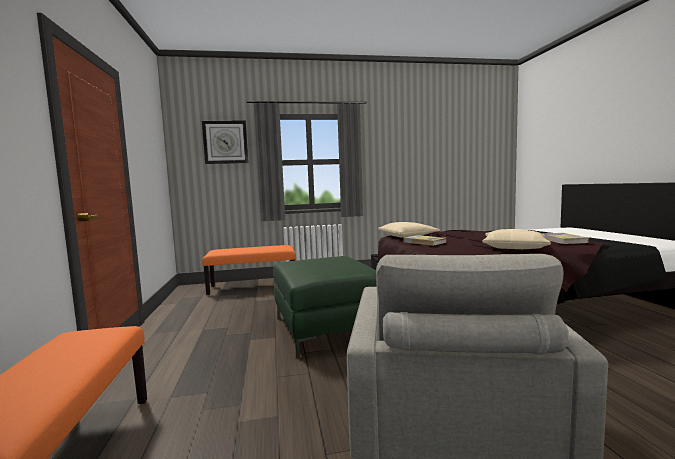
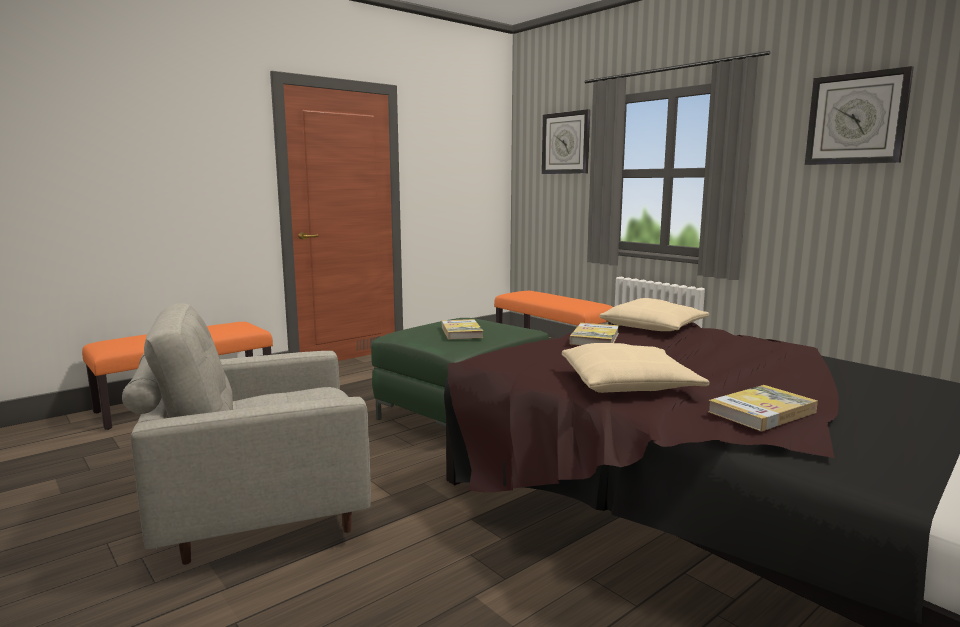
camera: 60 degrees right, 5 degrees up
(336, 264) = (461, 332): none -> book
(401, 137) = (856, 119): none -> wall clock

